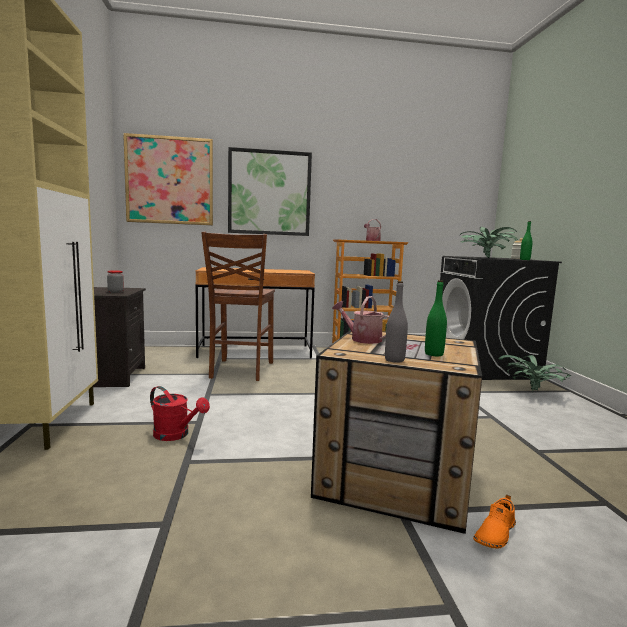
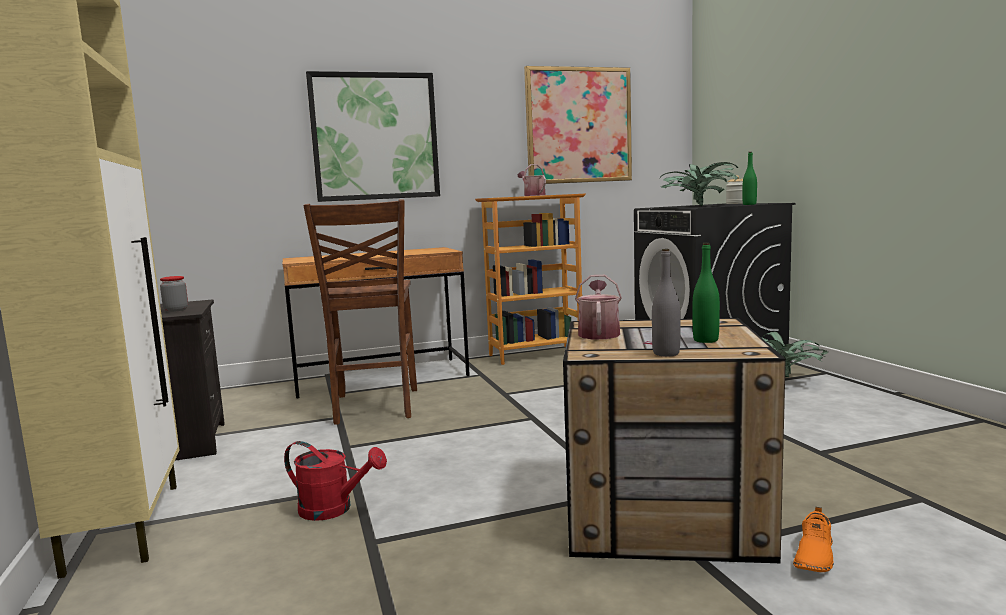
camera: 10 degrees left, 0 degrees up
(170, 181) = (217, 128): picture -> picture (578, 125)
(362, 339) = (598, 333): watering can -> watering can turned 75 degrees clockwise

